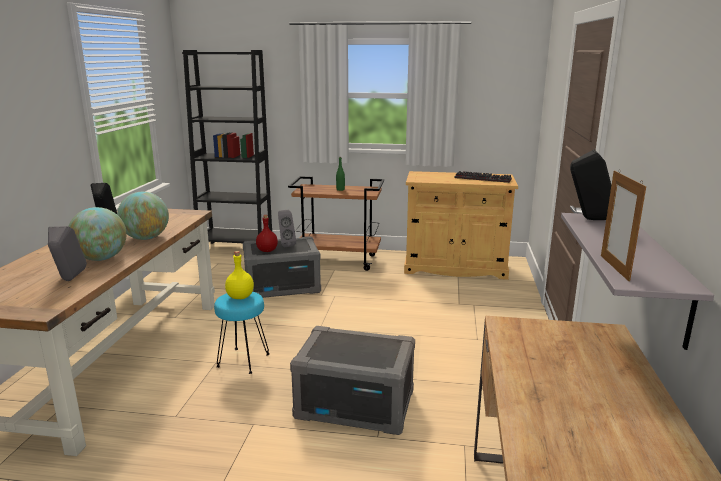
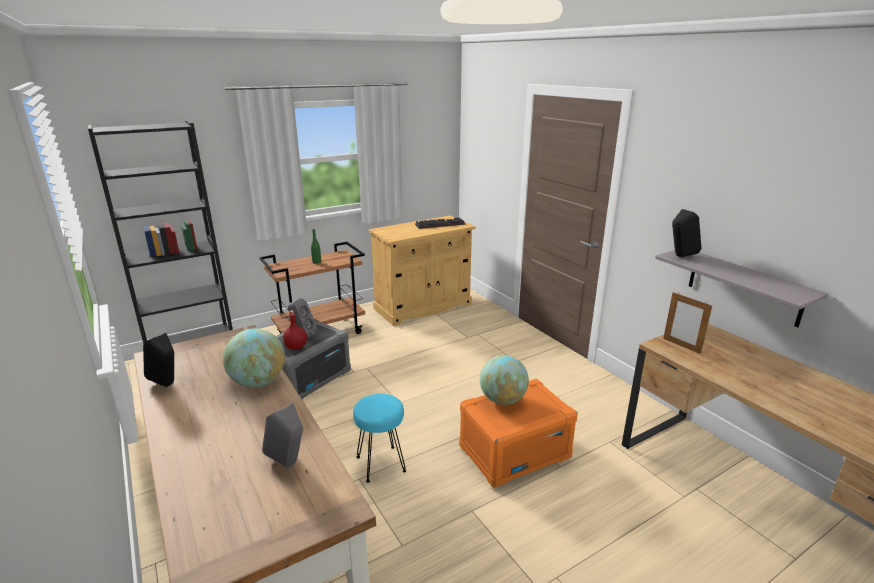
camera: 40 degrees left, 5 degrees up
(101, 259) = (264, 425): globe -> globe (502, 400)
(240, 297) = (377, 403): yellow bottle -> none
(356, 404) = (514, 451): grey storage box -> orange storage box
(614, 268) = (770, 291): picture frame -> picture frame (681, 346)

